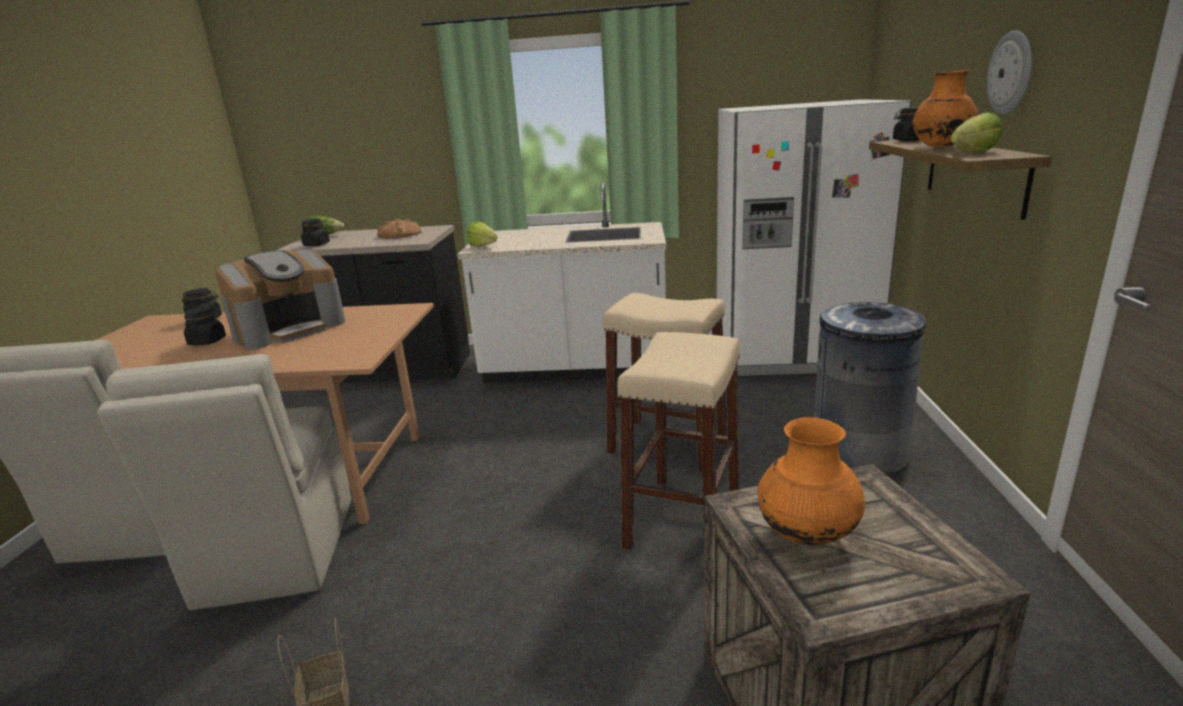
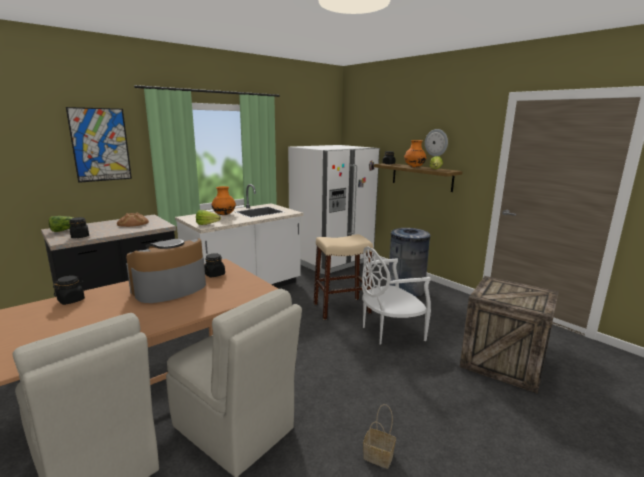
camera: 45 degrees left, 5 degrees down
(207, 341) = (124, 309): black jar -> black jar (214, 274)
(290, 329) = (170, 289): coffee machine -> coffee machine turned 135 degrees counterclockwise
(390, 118) = (100, 145): none -> picture
(683, 519) = (389, 331): beige stool -> white chair
(807, 535) = (507, 296): orange vase -> orange vase (224, 215)

